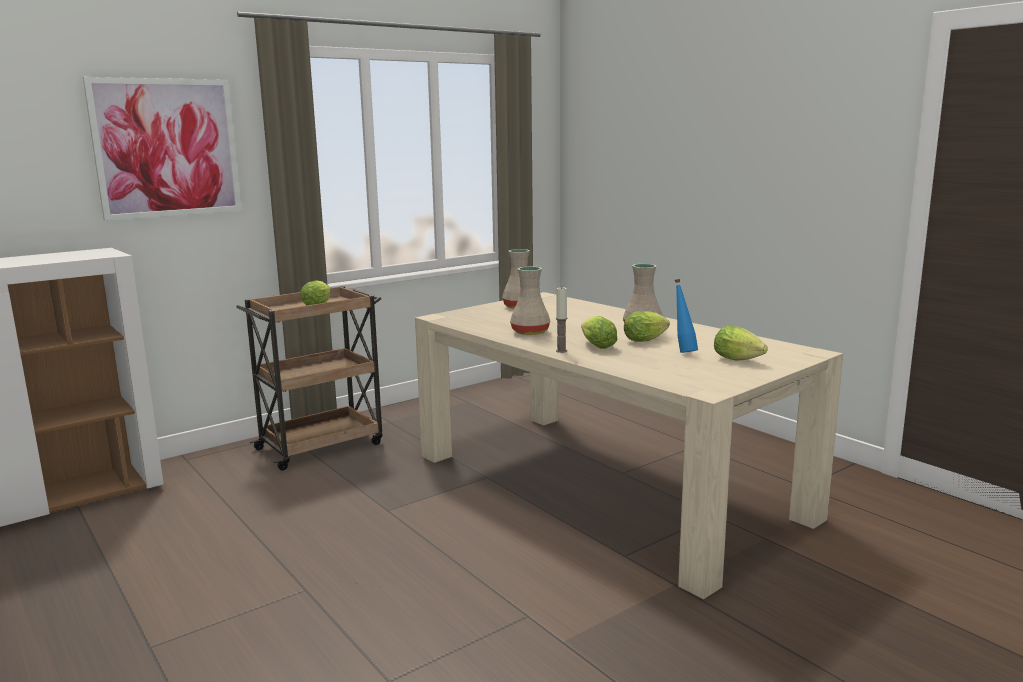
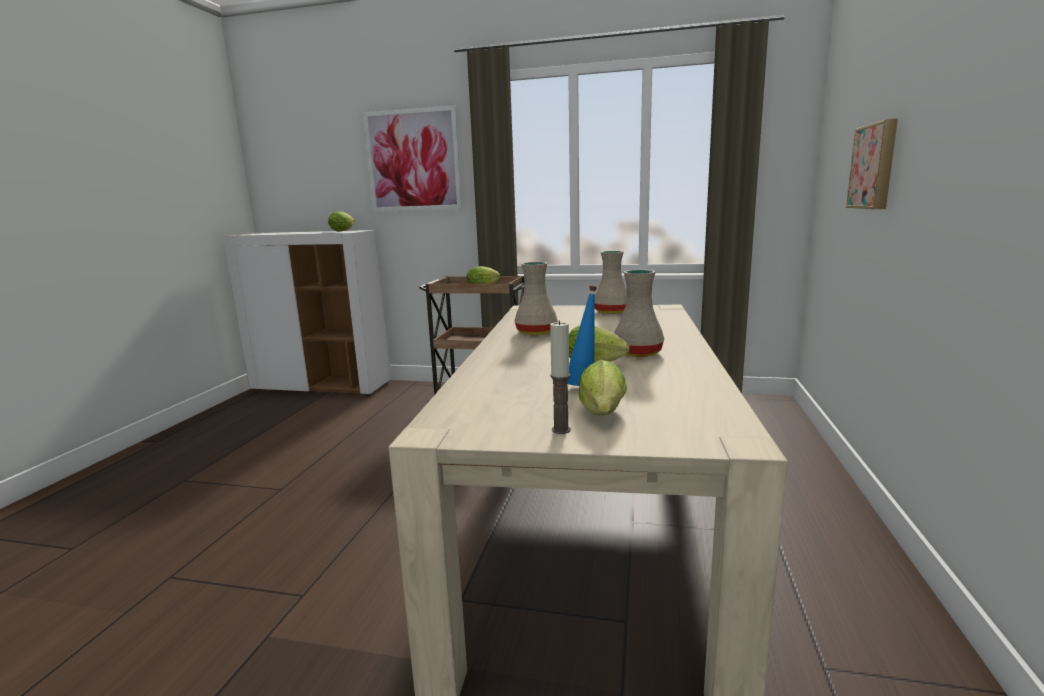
camera: 50 degrees right, 0 degrees up
(561, 351) = (493, 353): candle -> candle (561, 430)
(596, 345) = (535, 356): lettuce -> lettuce (343, 231)
(661, 172) = (875, 166): none -> picture

